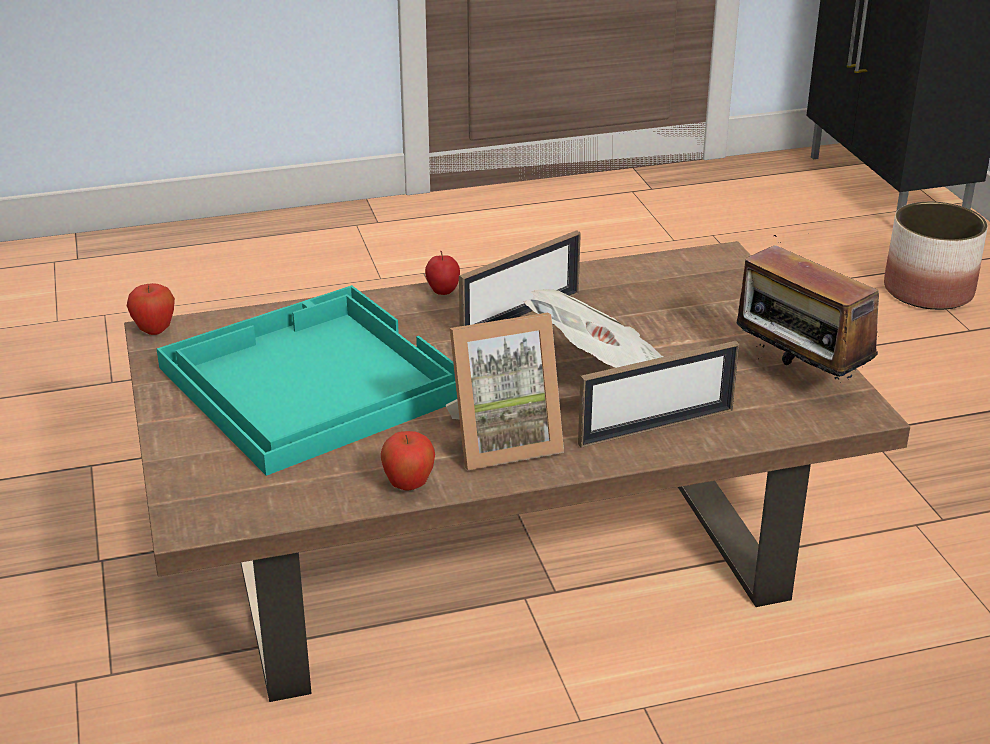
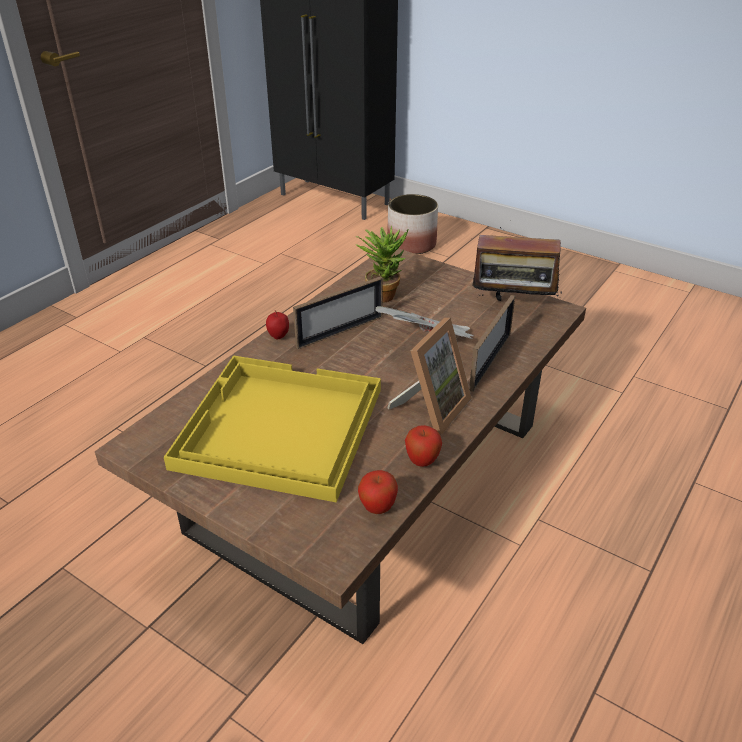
camera: 40 degrees left, 5 degrees up
(154, 330) = (126, 446): apple -> apple (377, 508)
(310, 381) = (277, 428): turquoise tray -> yellow tray
(520, 316) = (340, 332): picture frame -> picture frame turned 45 degrees clockwise
(640, 295) = (383, 293): none -> potted plant

